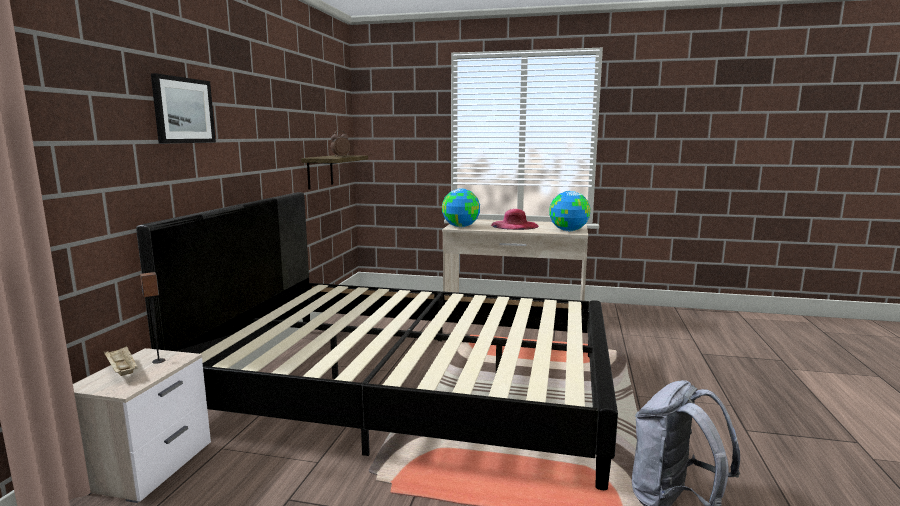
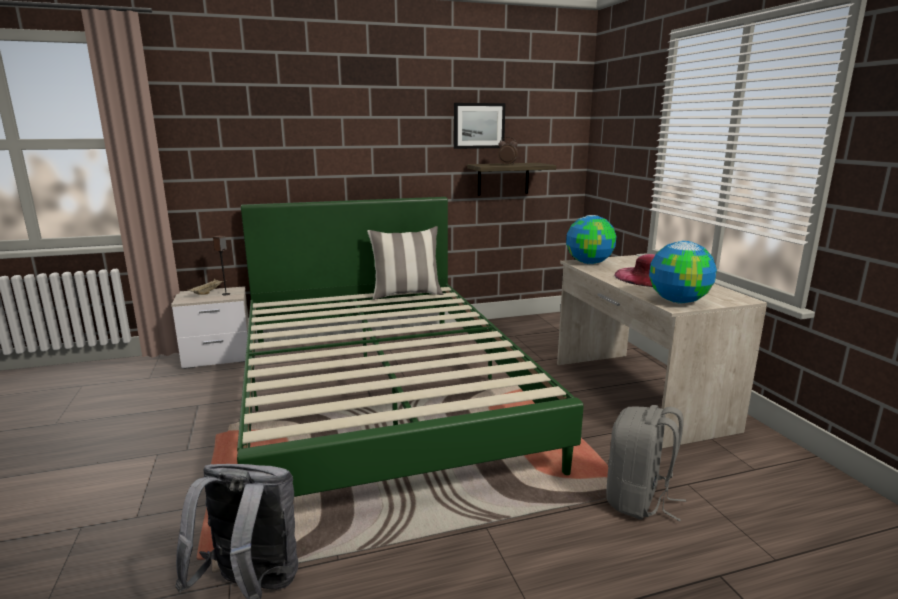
camera: 60 degrees right, 5 degrees up
(183, 110) = (301, 124): picture -> picture (478, 125)
(310, 299) = (406, 294): none -> pillow
(411, 388) = (381, 395): black bed -> green bed
(631, 349) = (639, 500): none -> grey backpack

